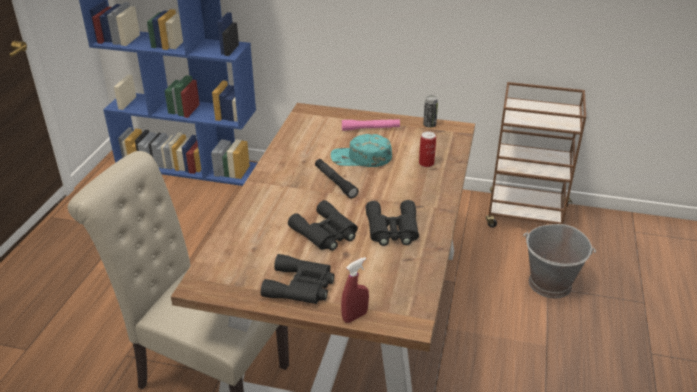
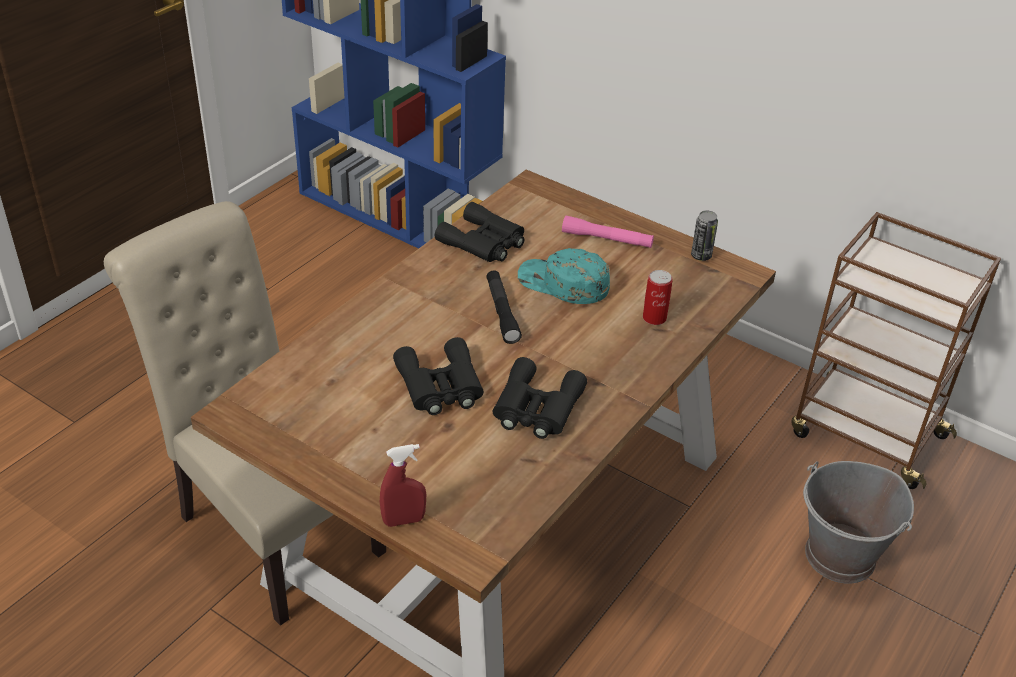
camera: 20 degrees right, 5 degrees up
(301, 286) = (360, 455): black binoculars -> black binoculars (484, 242)

